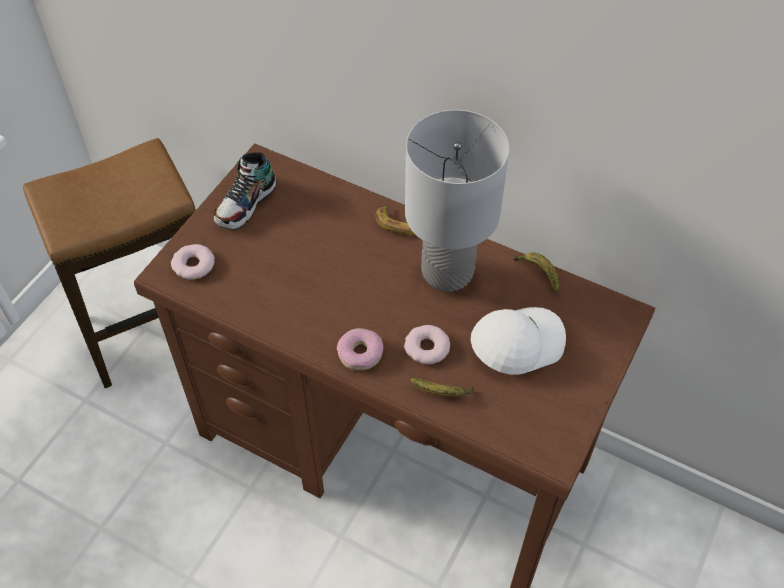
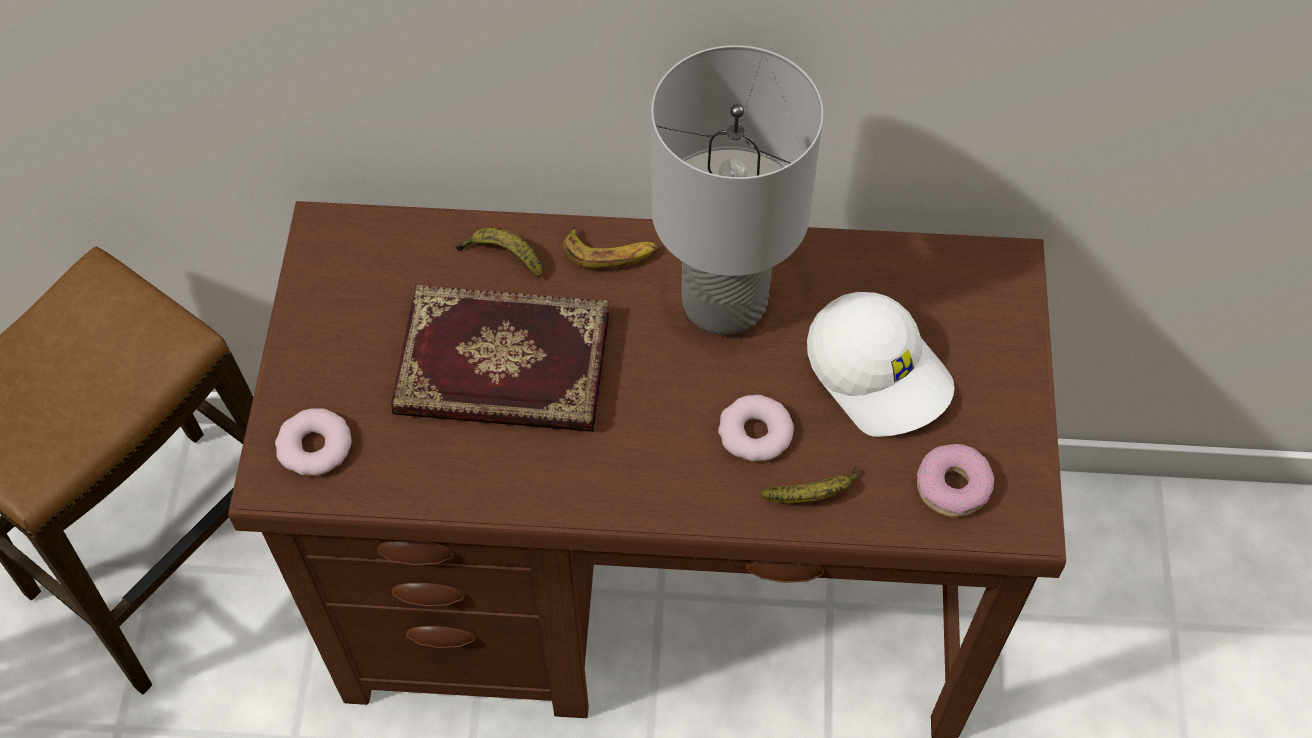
camera: 25 degrees left, 5 degrees up
(246, 204) = (343, 311): shoe -> none
(310, 262) = (503, 368): none -> book
(360, 353) = (660, 483): donut -> donut (952, 486)
(516, 343) = (880, 372): white cap -> white cap turned 105 degrees clockwise
(538, 273) = (855, 250): banana -> banana (503, 257)

